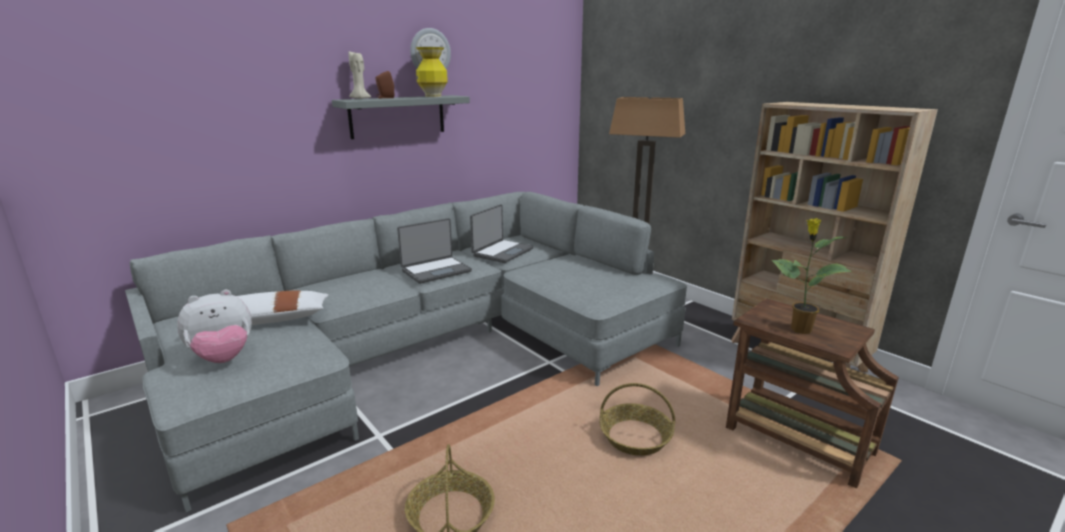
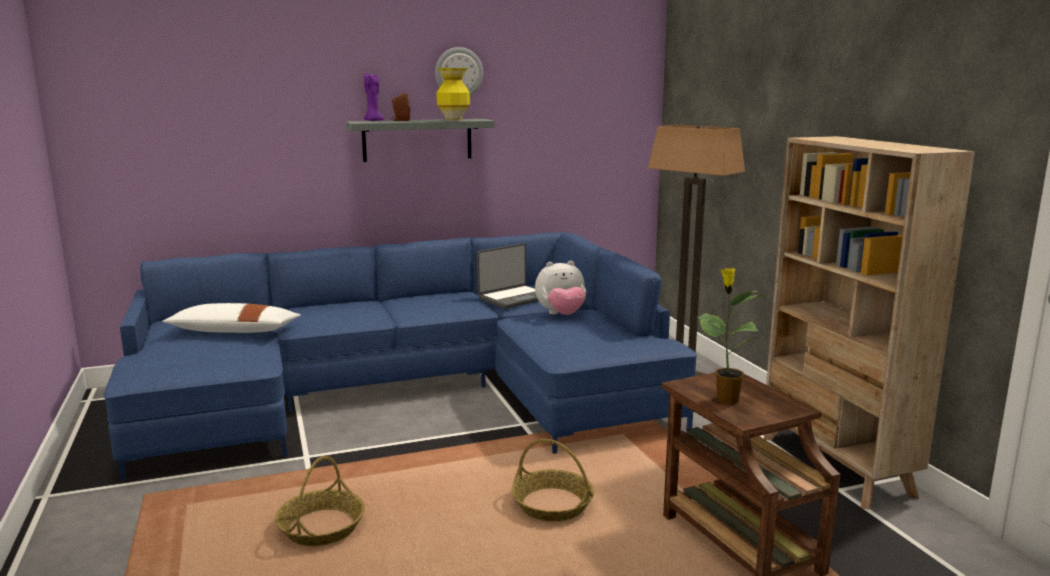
camera: 20 degrees right, 5 degrees down
(223, 358) = (181, 354): plush toy -> plush toy (561, 315)
(360, 99) = (373, 121): beige candle -> purple candle
(431, 348) = (411, 392): grey sofa -> blue sofa
(435, 270) = (426, 308): laptop -> none

